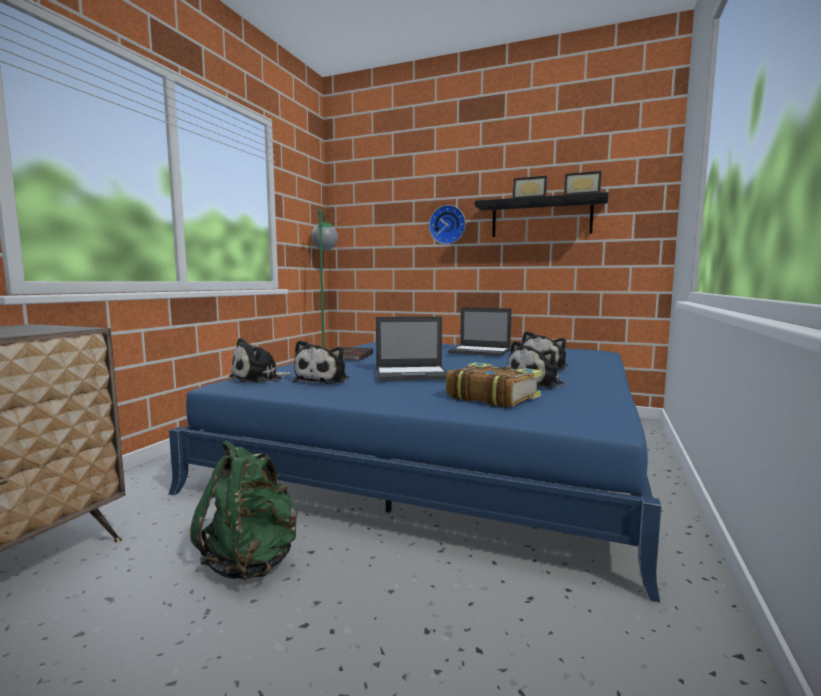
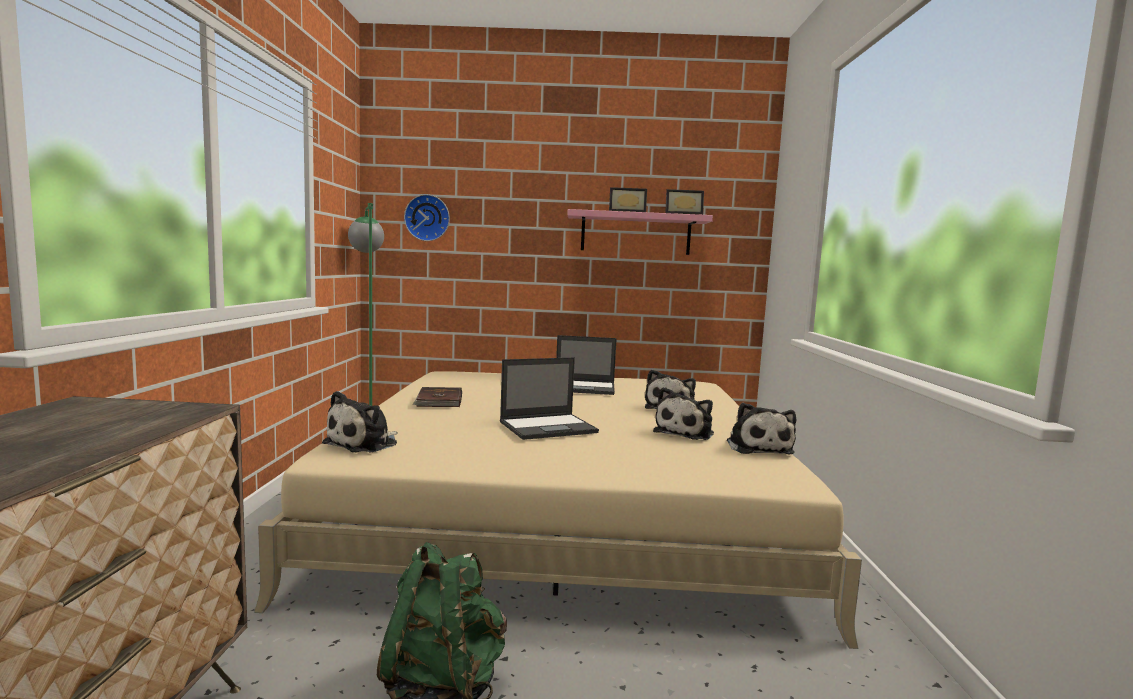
camera: 20 degrees left, 0 degrees up
(324, 380) = (452, 441): plush toy -> plush toy (758, 447)
(445, 447) = (563, 505): blue bed -> beige bed
(448, 225) = (527, 231): wall clock -> wall clock (427, 218)
(492, 397) = (664, 455): book -> none
(541, 218) = (635, 233): black shelf -> pink shelf

